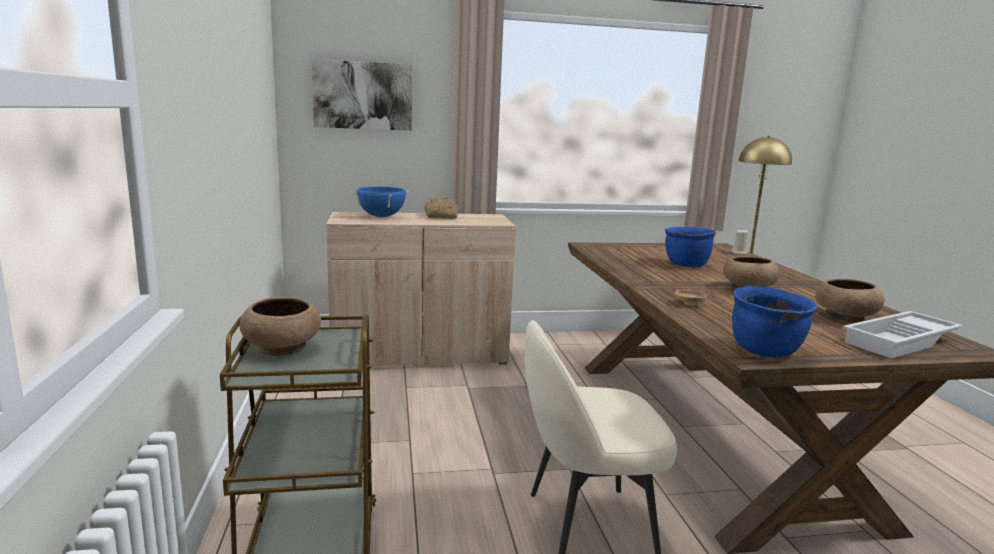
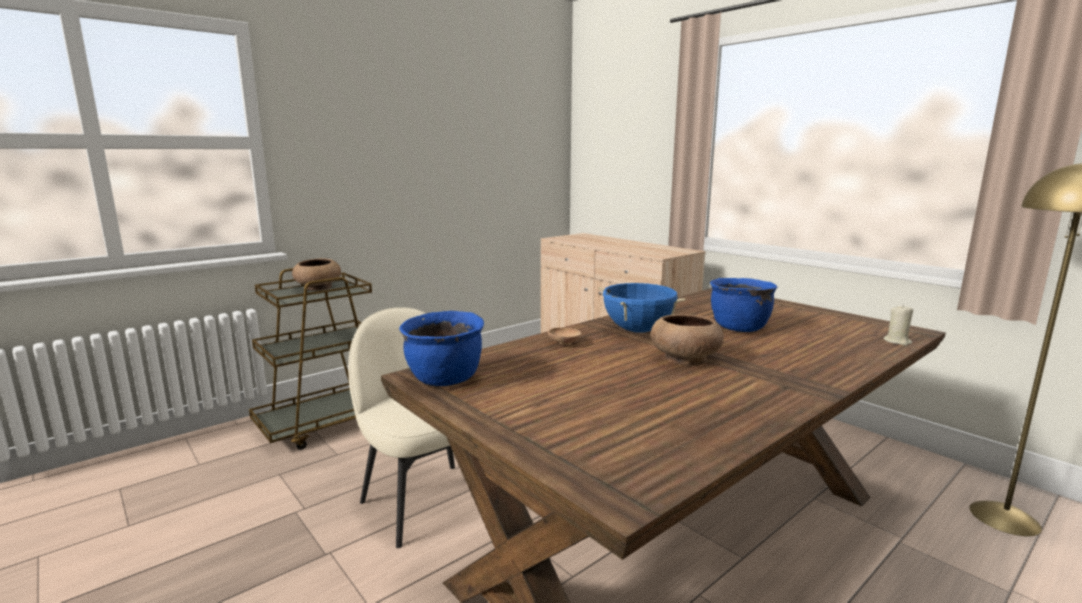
camera: 60 degrees right, 0 degrees up
(363, 95) = (619, 136): picture -> none
(381, 217) = (595, 239): blue cooking pot -> blue cooking pot (638, 330)
(442, 216) = (640, 245): bread -> none
(844, 318) = (648, 409): brown bowl -> none
(901, 342) = (583, 443): white tray -> none

